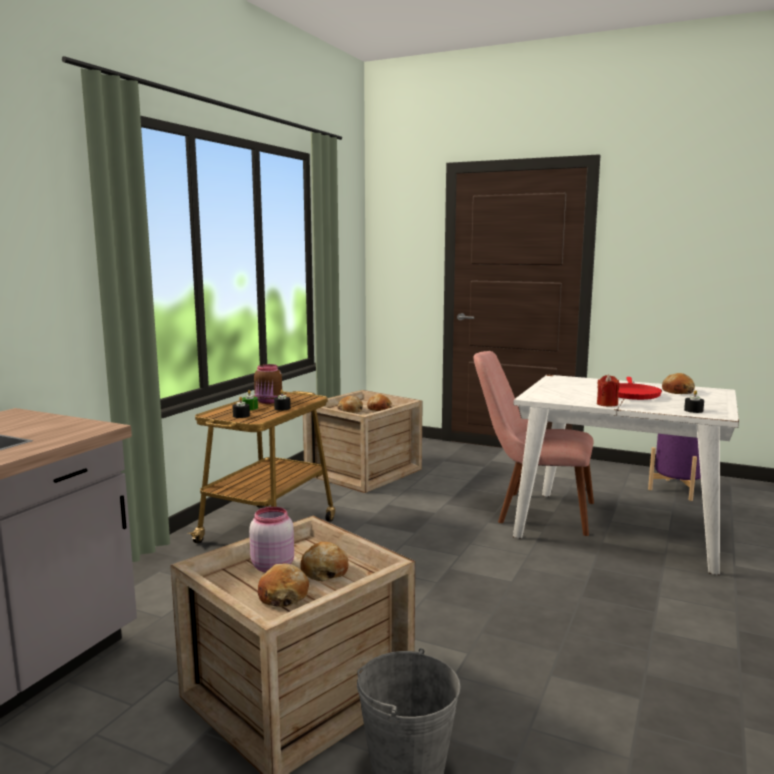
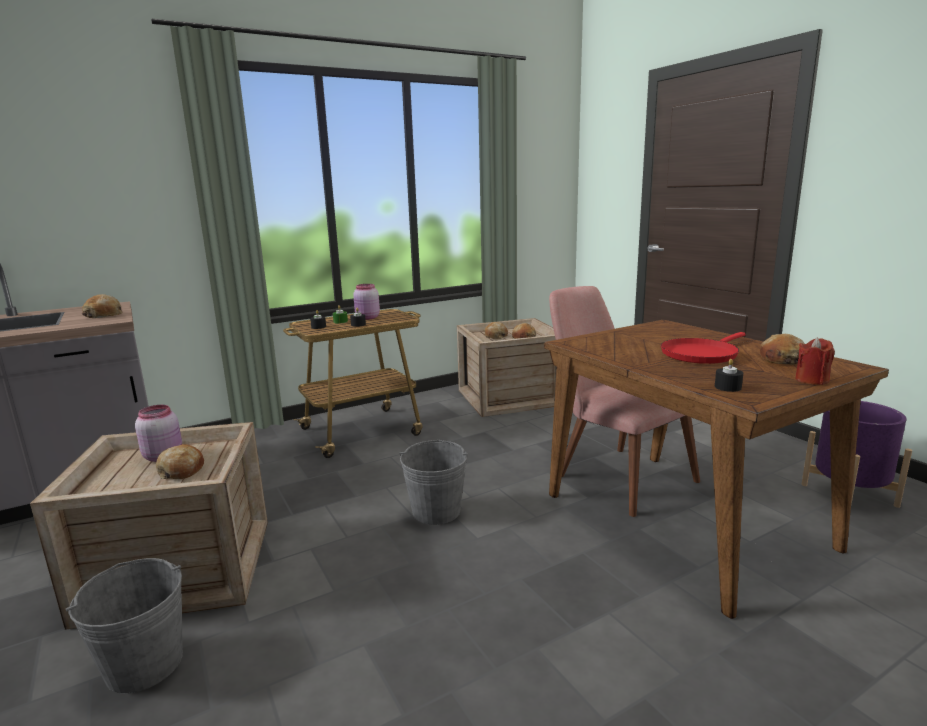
camera: 35 degrees right, 5 degrees up
(269, 402) = (367, 318): brown jar -> pink jar
(283, 595) = (120, 481): bread -> bread (104, 315)
(451, 573) = (436, 511): none -> grey bucket
(607, 404) = (632, 362): red candle -> red candle (811, 380)
(616, 529) = (681, 519): white dining table -> brown dining table

